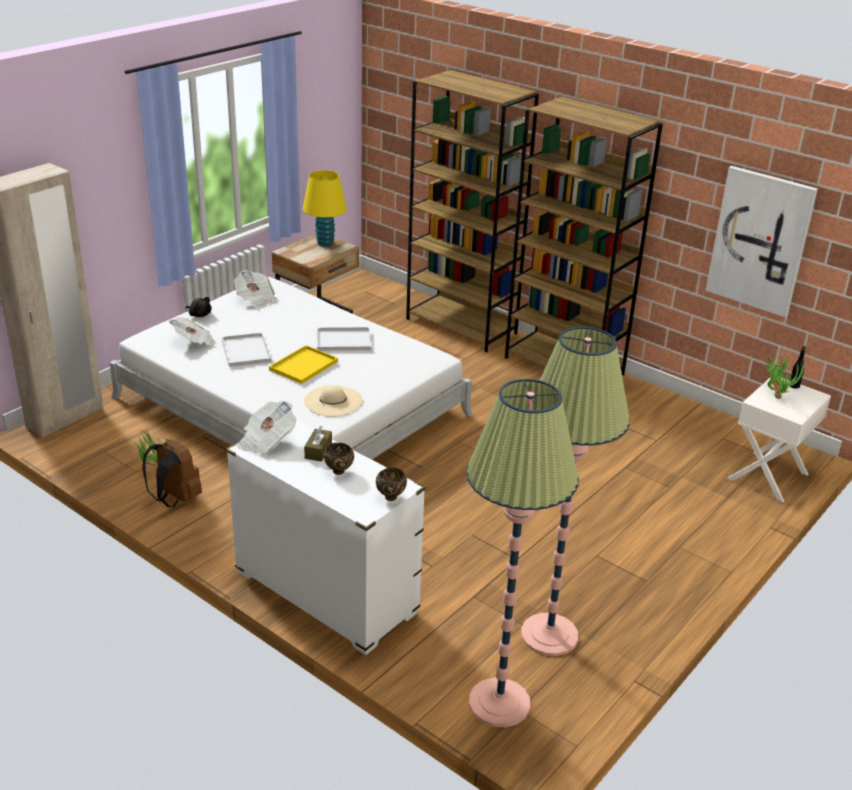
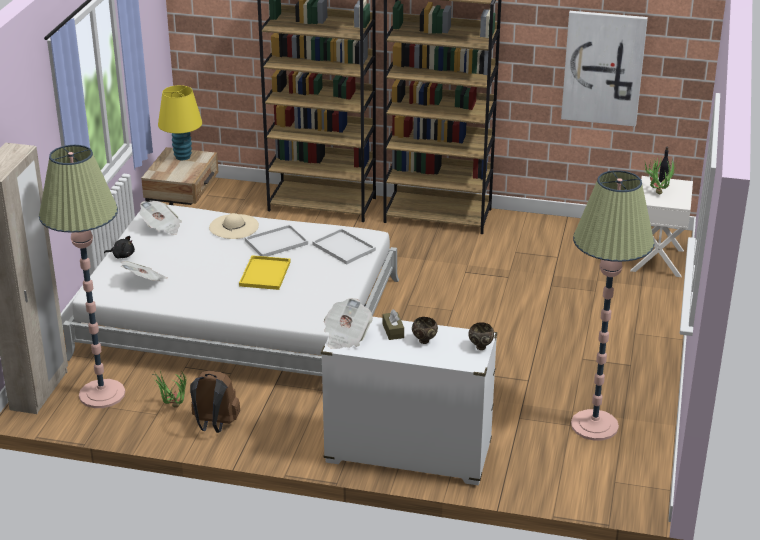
camera: 25 degrees left, 0 degrees up
(247, 351) = (202, 276): white tray -> white tray (345, 248)
(333, 401) = (318, 296): beige hat -> beige hat (234, 226)
(499, 703) = (598, 482): floor lamp -> floor lamp (102, 394)

